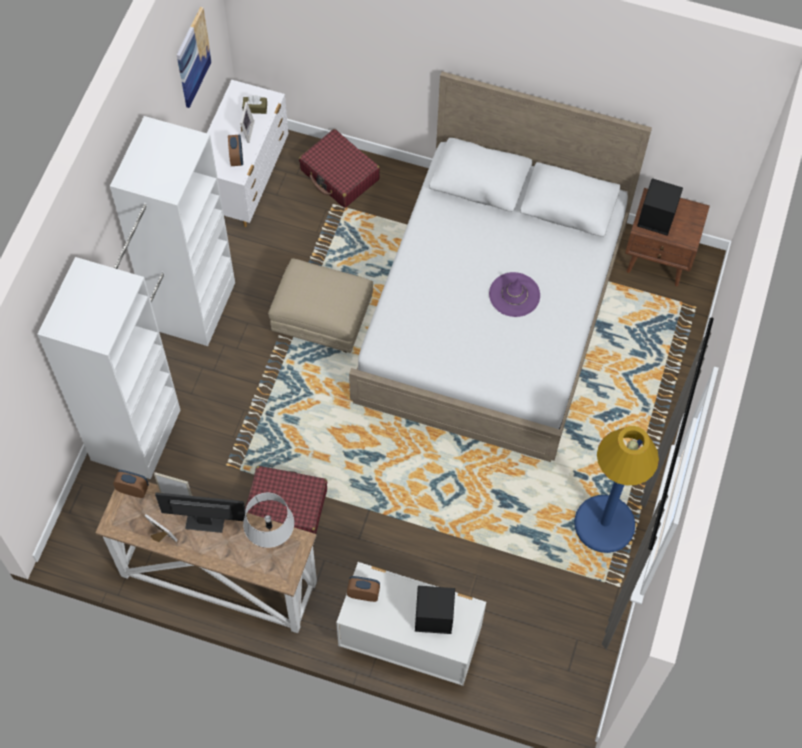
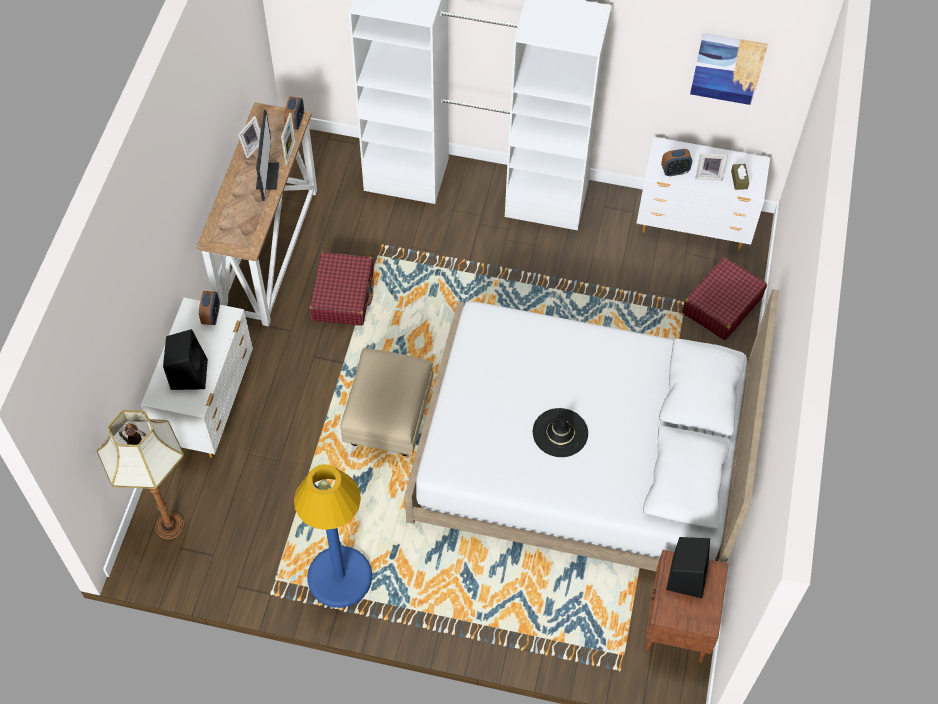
camera: 85 degrees right, 5 degrees down
(271, 540) = (249, 226): grey table lamp -> none
(323, 321) = (546, 306): beige ottoman -> beige ottoman (388, 419)
(514, 295) = (560, 433): purple hat -> black hat
(545, 681) = (170, 527): none -> floor lamp

